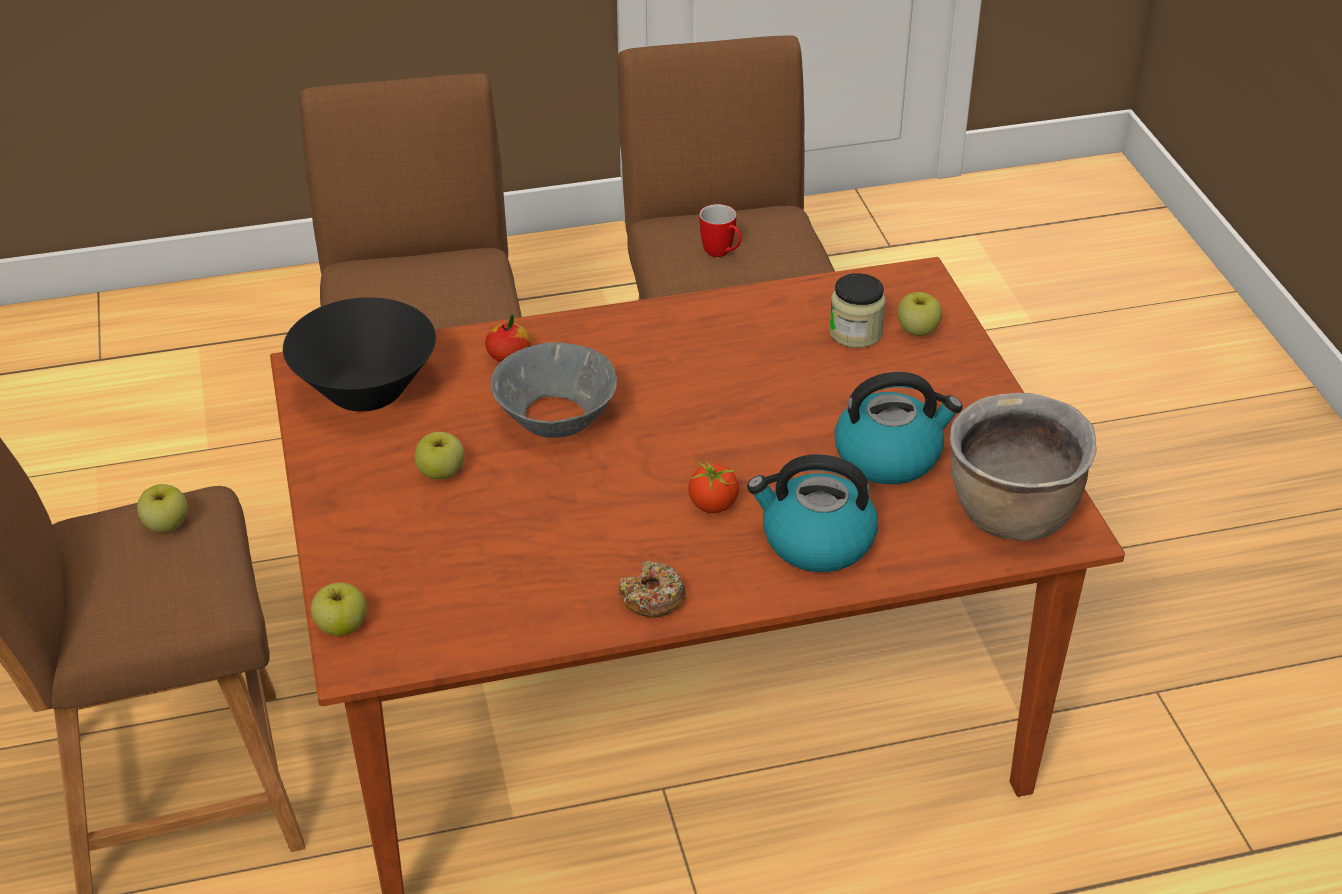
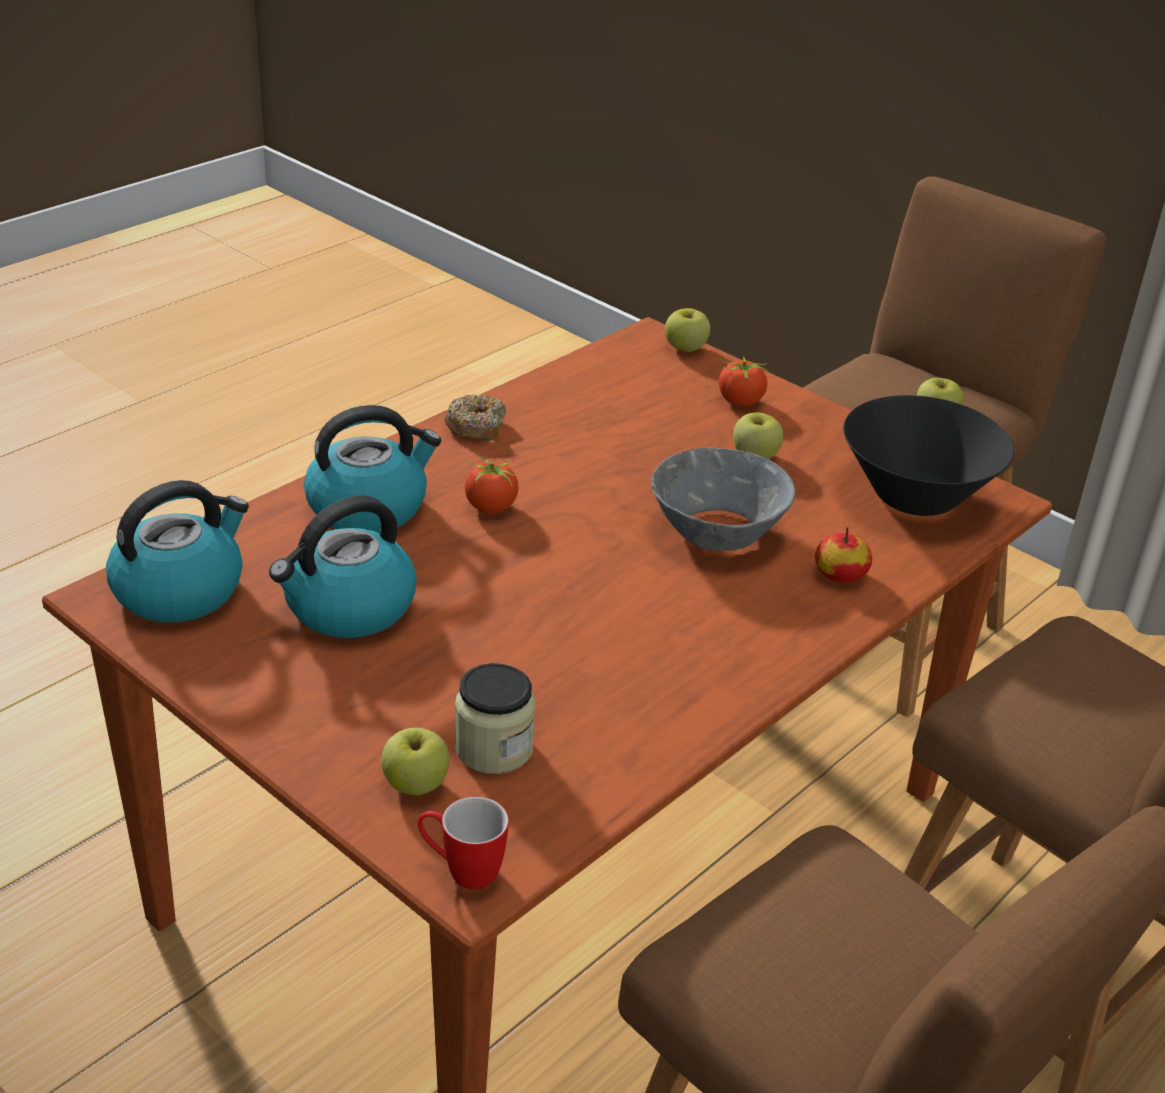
camera: 145 degrees right, 5 degrees down
(377, 536) = (740, 401): none -> tomato
(722, 254) = (819, 913): mug -> mug (461, 871)
(1012, 516) = (180, 590): brown cooking pot -> kettle

